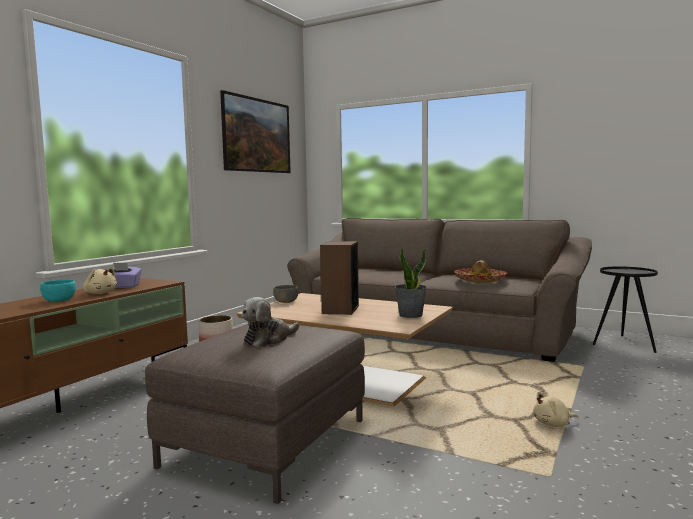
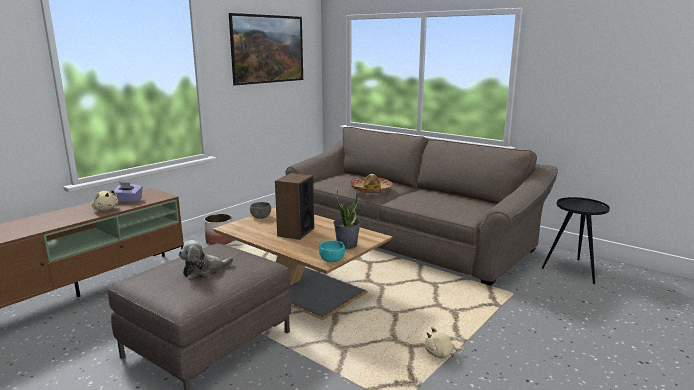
camera: 10 degrees right, 10 degrees up
(59, 300) = (72, 216): turquoise bowl -> turquoise bowl (332, 259)
(480, 280) = (441, 203): hat -> hat (371, 190)

